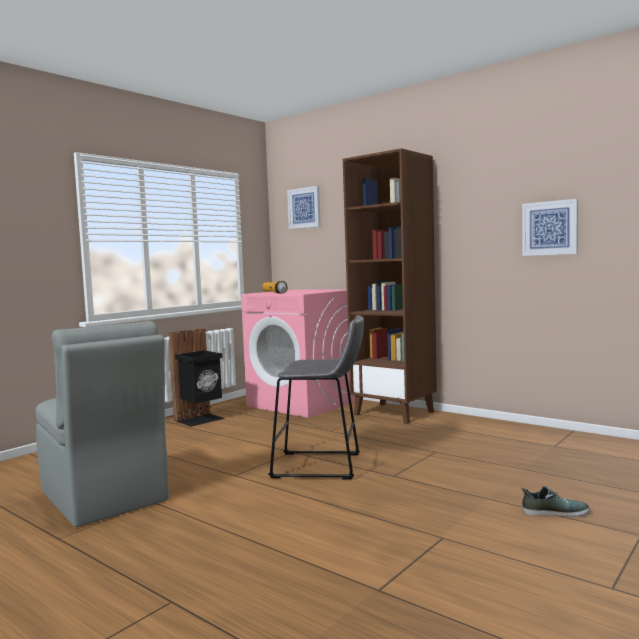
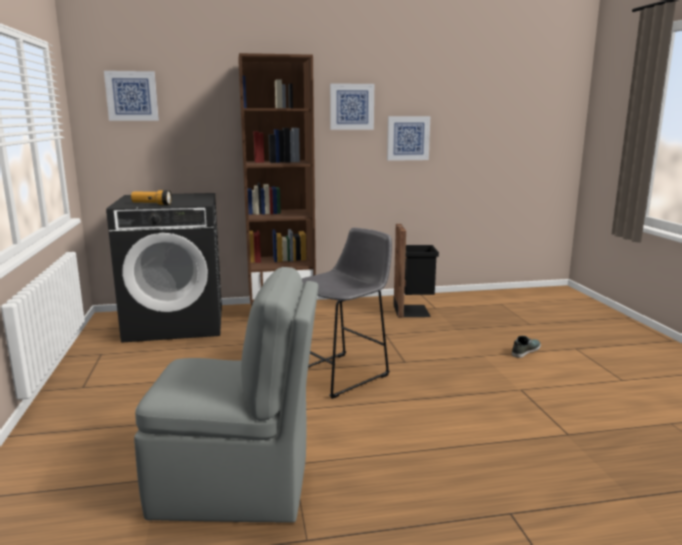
camera: 50 degrees left, 10 degrees up
(201, 419) = (105, 372): black trash can -> black trash can (413, 310)
(303, 403) = (176, 323): pink washing machine -> black washing machine
(481, 197) = (351, 106): none -> picture

